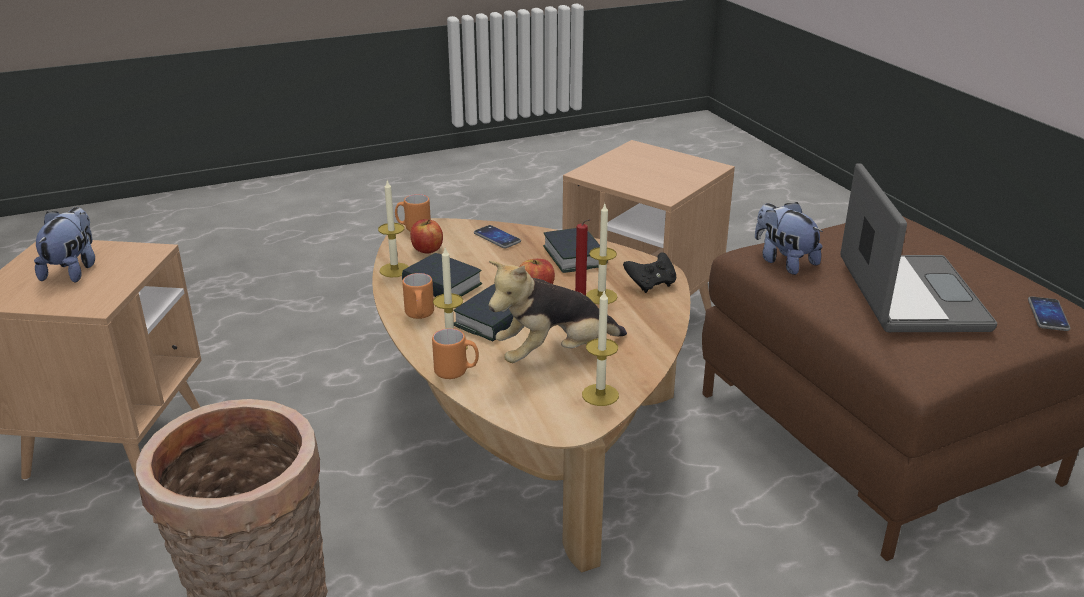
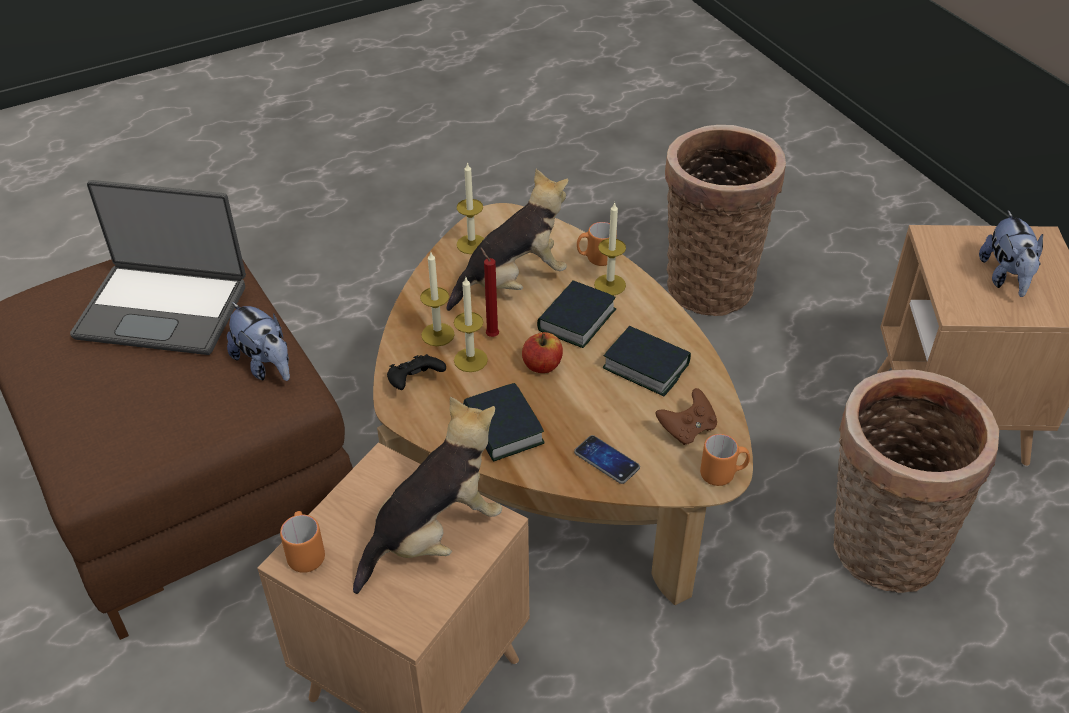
camera: 175 degrees right, 15 degrees up
(273, 359) = (878, 549): none -> basket
(394, 270) = (709, 388): candle -> candle (437, 334)
(419, 315) = (653, 320): orange mug -> orange mug (305, 552)
(427, 249) = (687, 429): apple -> brown game controller
(624, 171) = (434, 534): none -> plush toy
(908, 295) = (164, 309): laptop -> laptop turned 75 degrees counterclockwise
(1048, 315) = (43, 297): phone -> none

